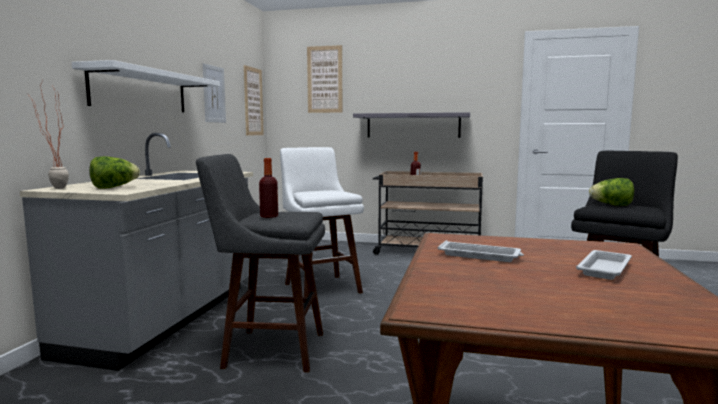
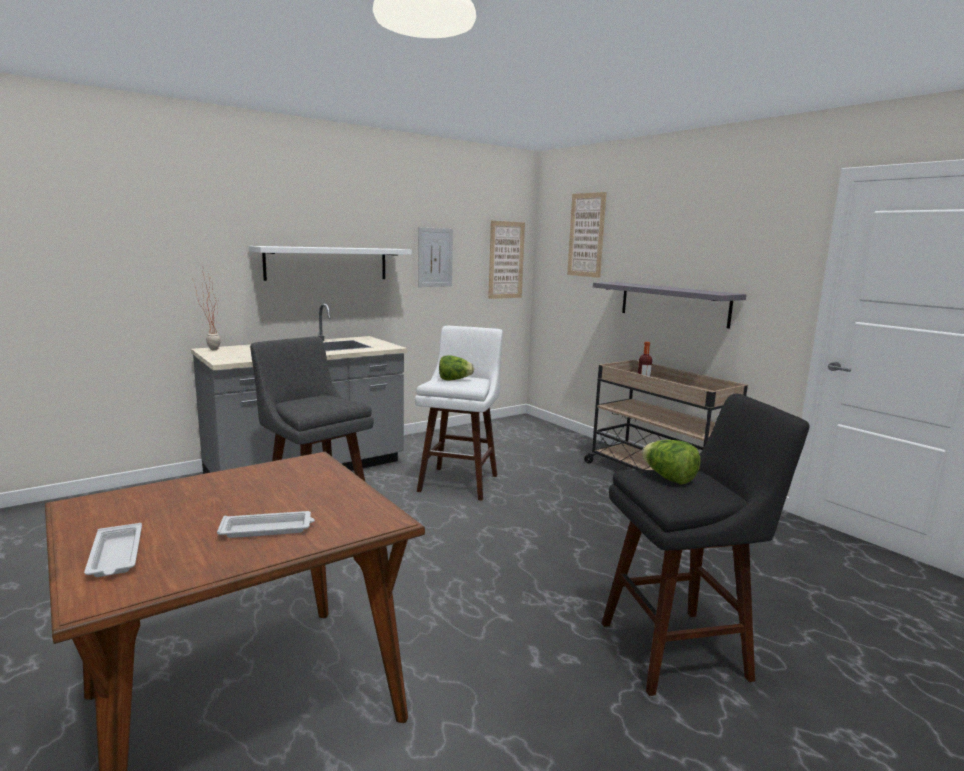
camera: 40 degrees right, 5 degrees up
(114, 187) = (239, 354): lettuce -> lettuce (454, 380)
(269, 216) = (305, 402): bottle -> none
(480, 256) = (254, 485): white tray -> white tray (116, 556)

